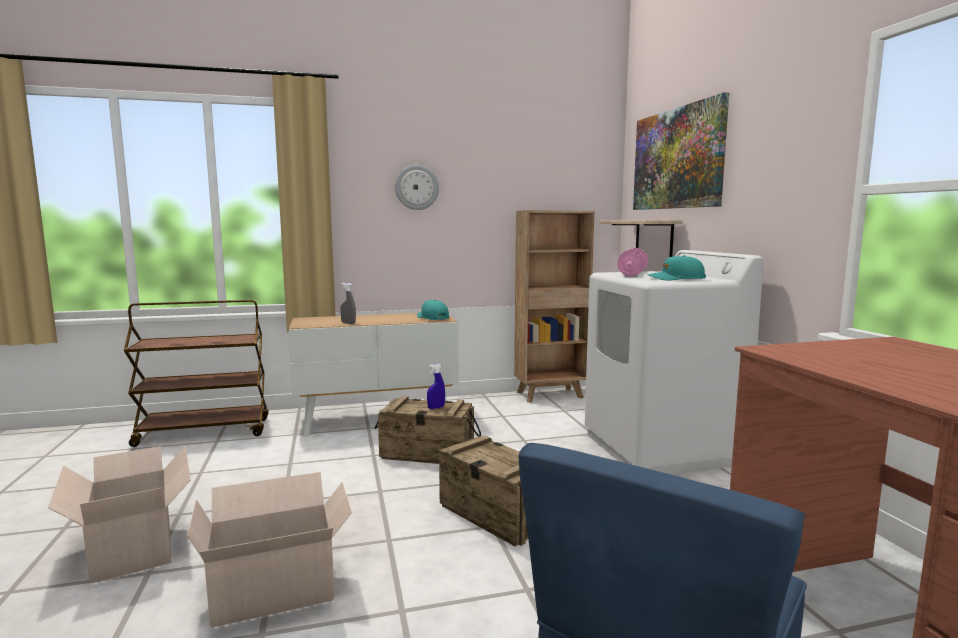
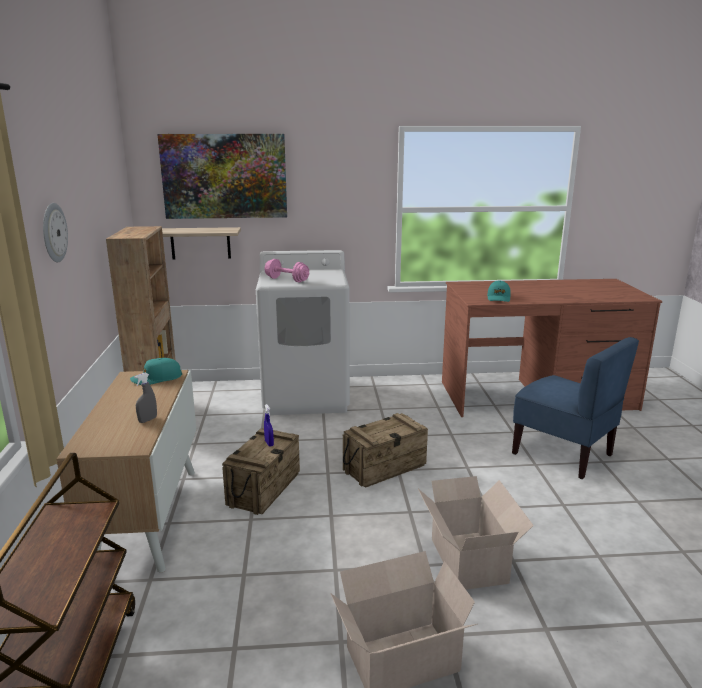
camera: 80 degrees left, 10 degrees up
(676, 279) = (326, 276): turquoise cap -> turquoise cap (498, 298)

